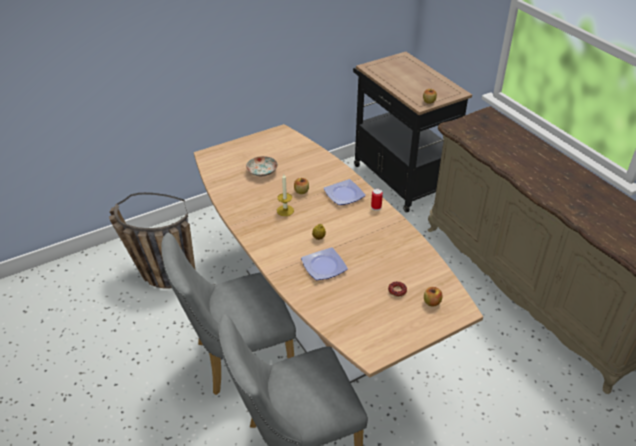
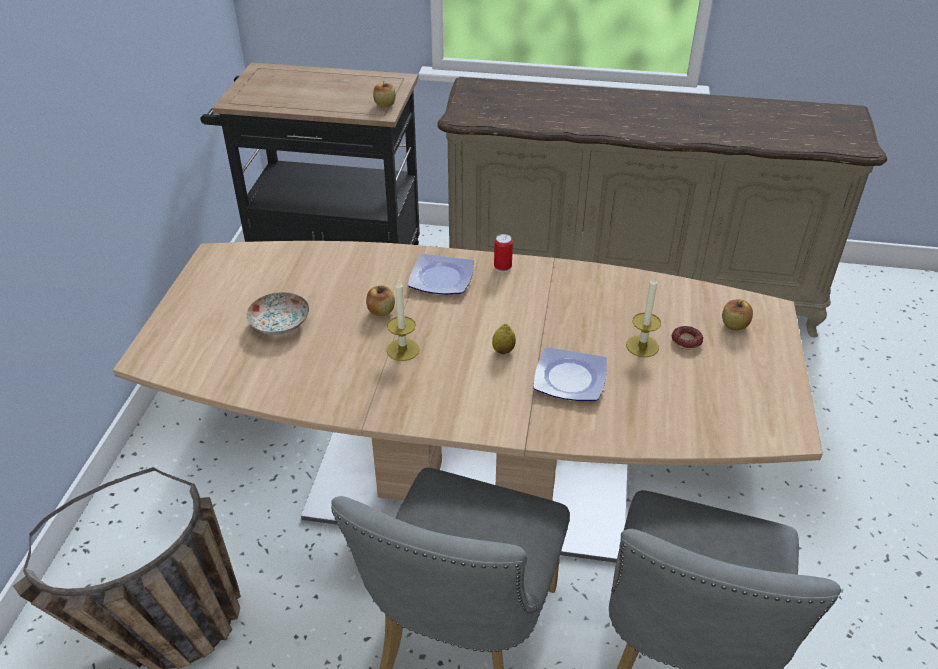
camera: 50 degrees left, 0 degrees up
(375, 278) = (642, 346): none -> candle

